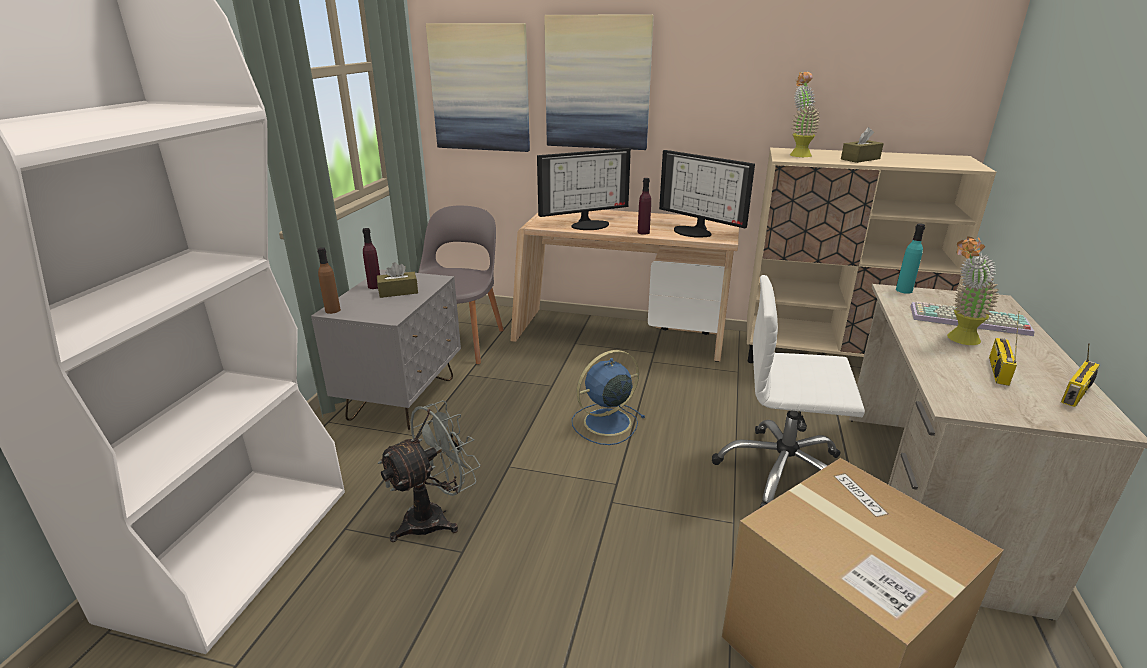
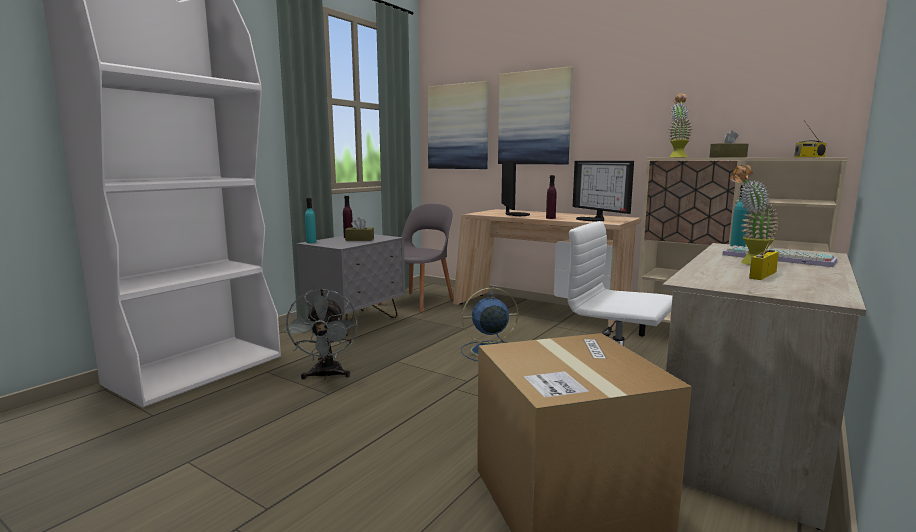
camera: 20 degrees right, 15 degrees down
(332, 310) = (311, 242): brown bottle -> turquoise bottle
(435, 517) = (326, 376): grey fan -> grey fan turned 105 degrees clockwise
(589, 224) = (515, 214): monitor -> monitor turned 90 degrees counterclockwise
(1076, 394) = (825, 288): radio -> radio (809, 157)

